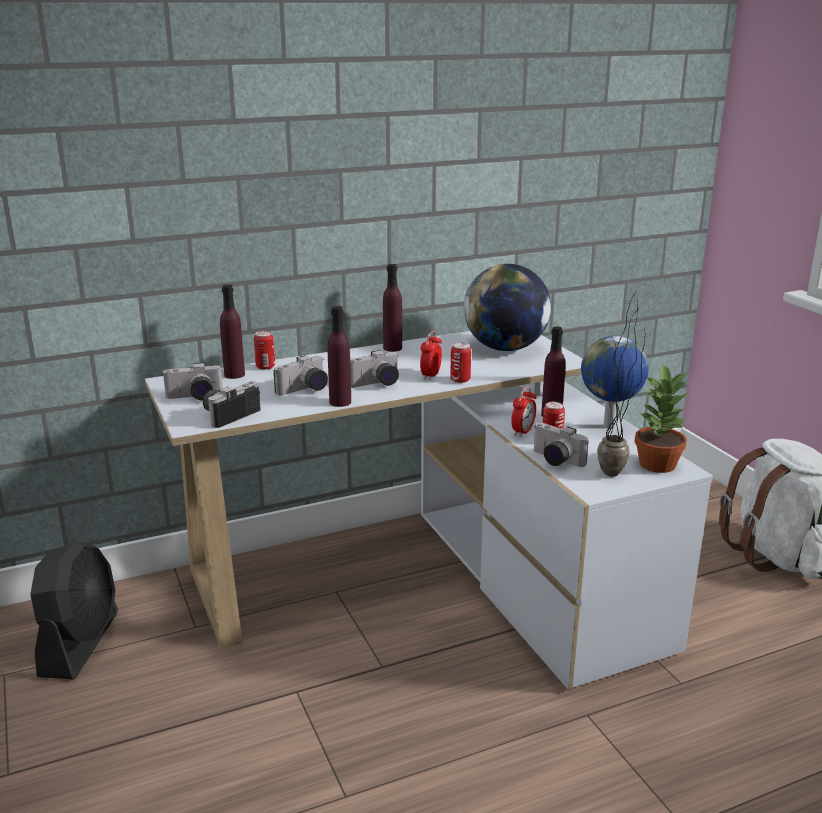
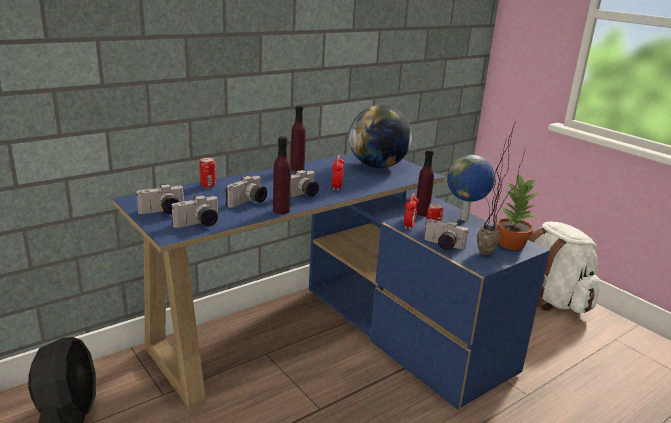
camera: 15 degrees left, 0 degrees up
(229, 414) = (198, 224): camera -> camera turned 150 degrees counterclockwise
(234, 374) = (186, 192): purple bottle -> none
(431, 579) = (331, 337): white desk -> blue desk
(460, 380) = (360, 190): can -> none

